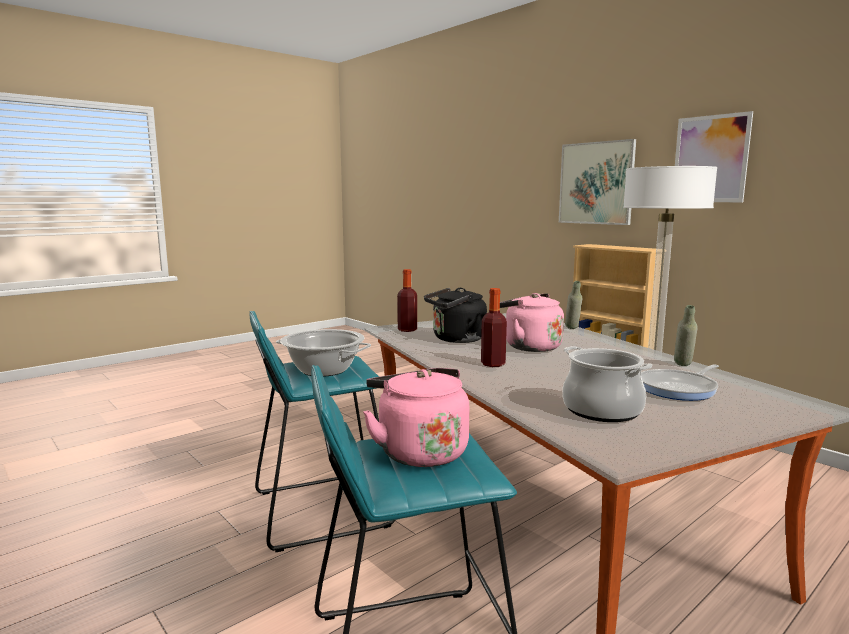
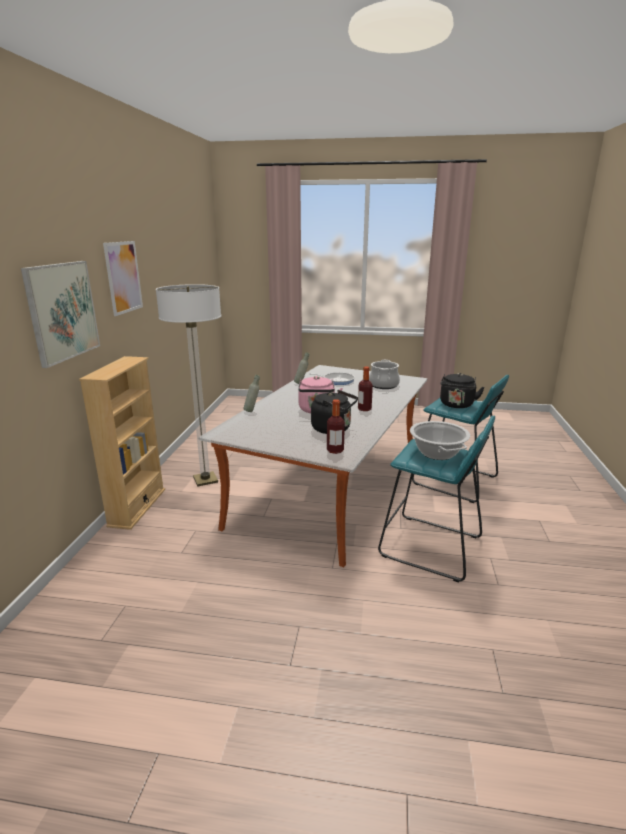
camera: 130 degrees left, 10 degrees up
(419, 451) = (456, 405): pink kettle -> black kettle

